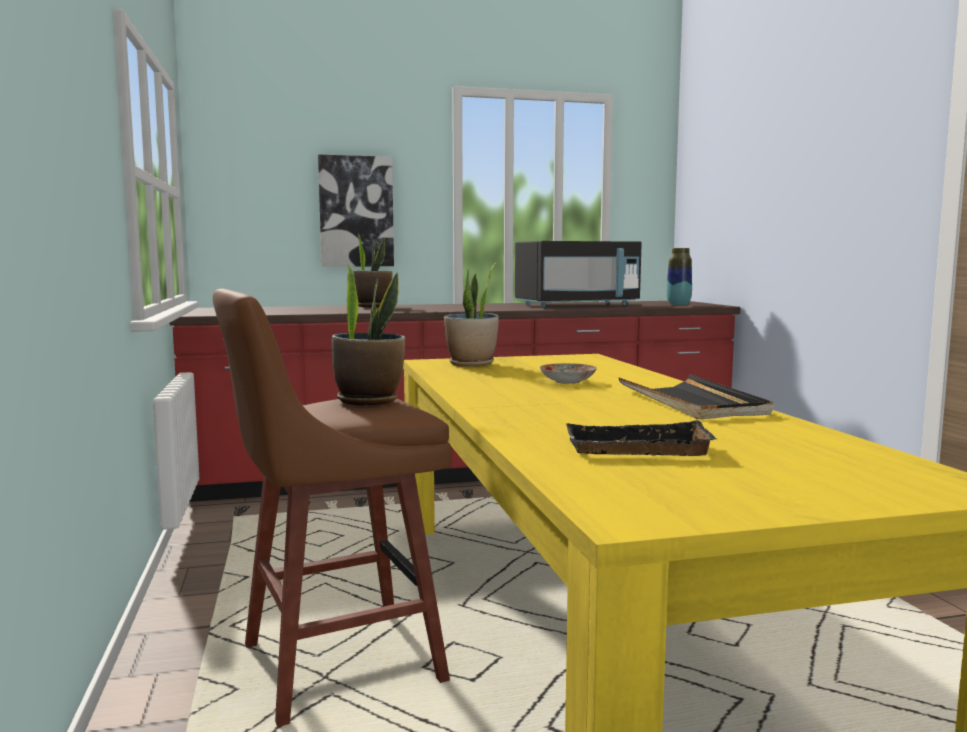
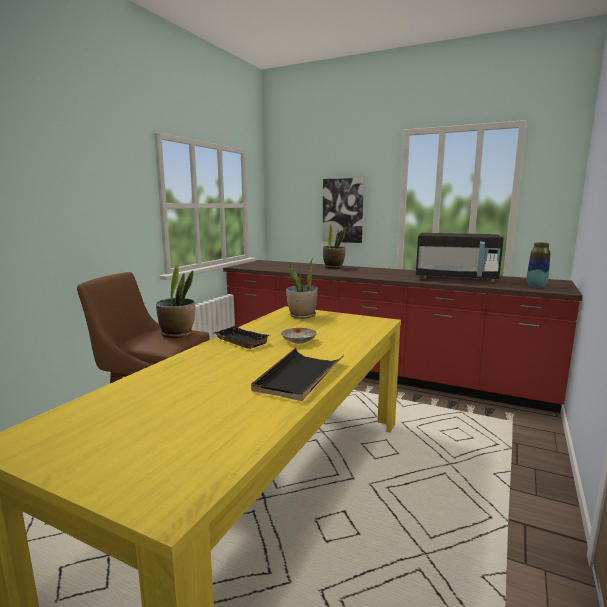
camera: 40 degrees right, 5 degrees up
(635, 450) = (150, 403): black tray -> black tray (239, 341)

